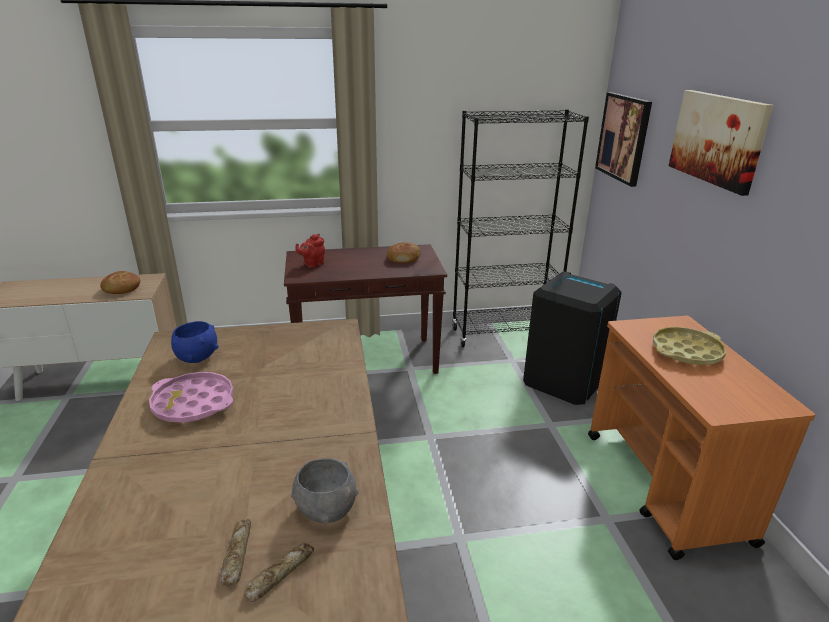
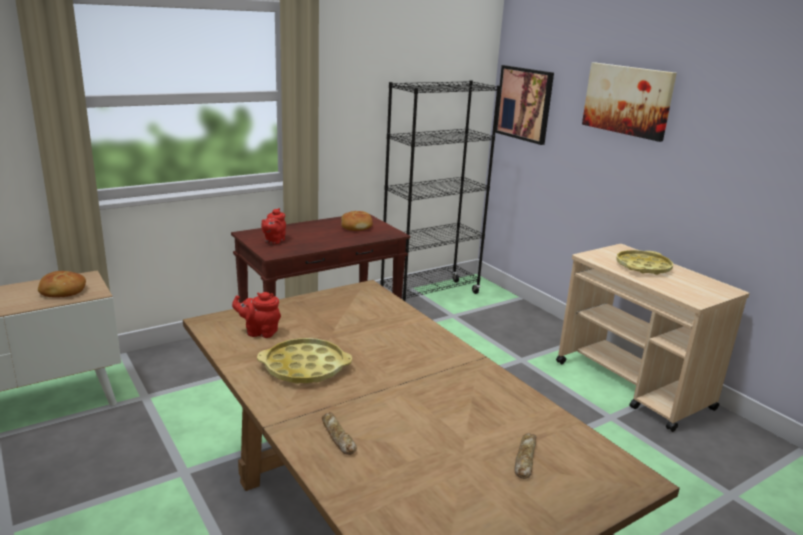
camera: 25 degrees left, 5 degrees down
(193, 403) = (305, 367): pink tray -> yellow tray
(198, 357) = (259, 332): blue bowl -> red teapot
(236, 555) = (479, 457): bread -> bread (337, 437)
(326, 508) = (509, 412): grey bowl -> none
(563, 380) = (506, 324): black trash can -> none
(665, 487) = (633, 385): orange cart -> beige cart

